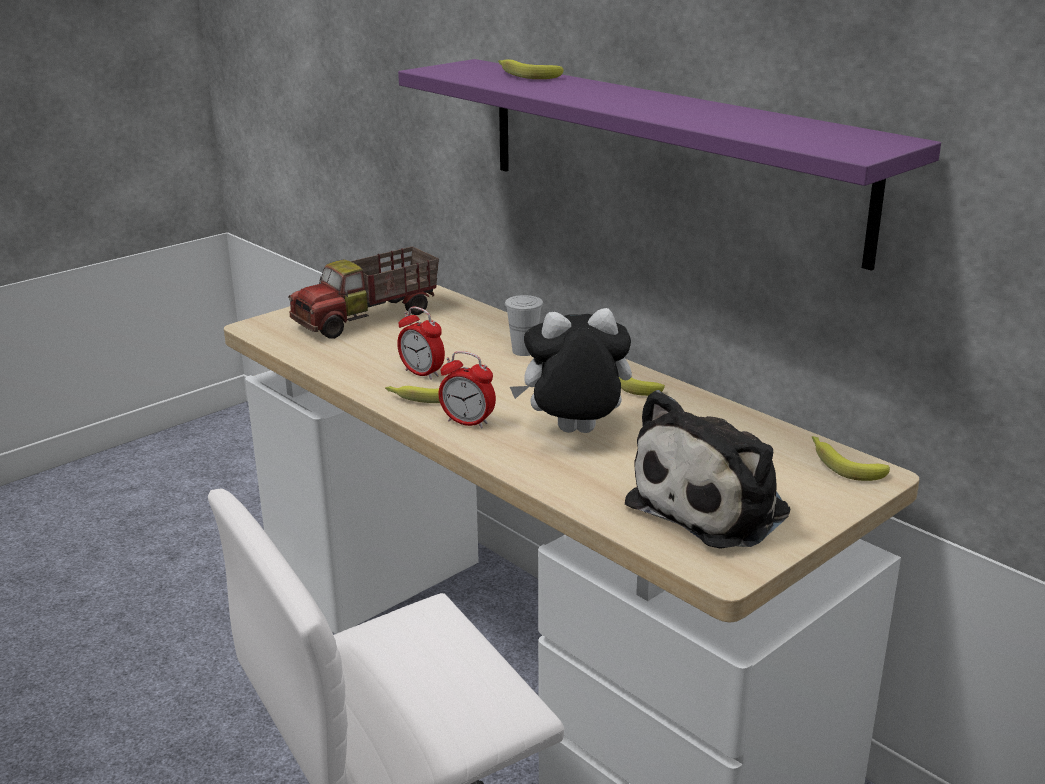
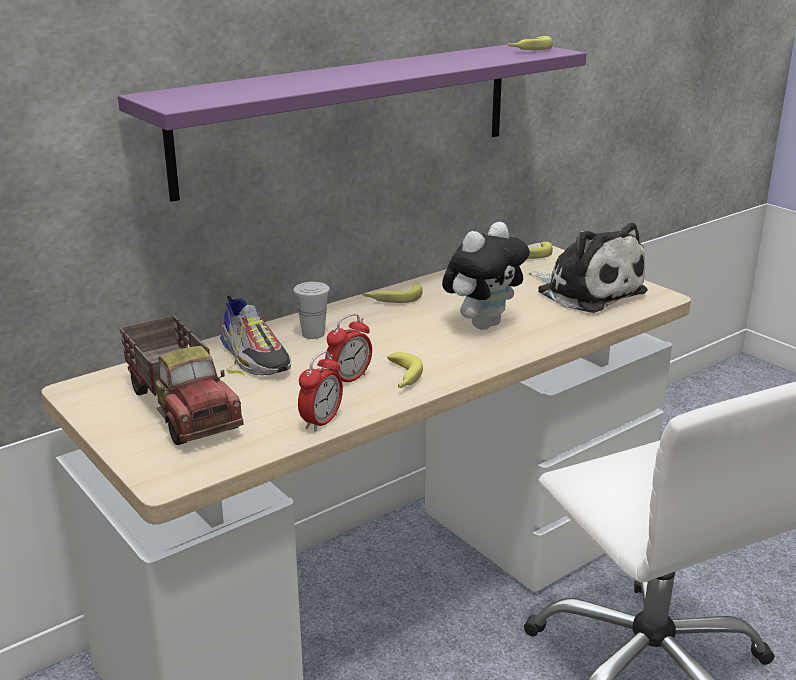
camera: 85 degrees left, 0 degrees up
(467, 332) = (255, 356): none -> shoe
(468, 422) = (458, 361): alarm clock -> alarm clock (321, 421)
(526, 75) = (241, 85): banana -> banana (528, 50)
(574, 434) = (483, 324): plush toy -> plush toy turned 135 degrees counterclockwise

